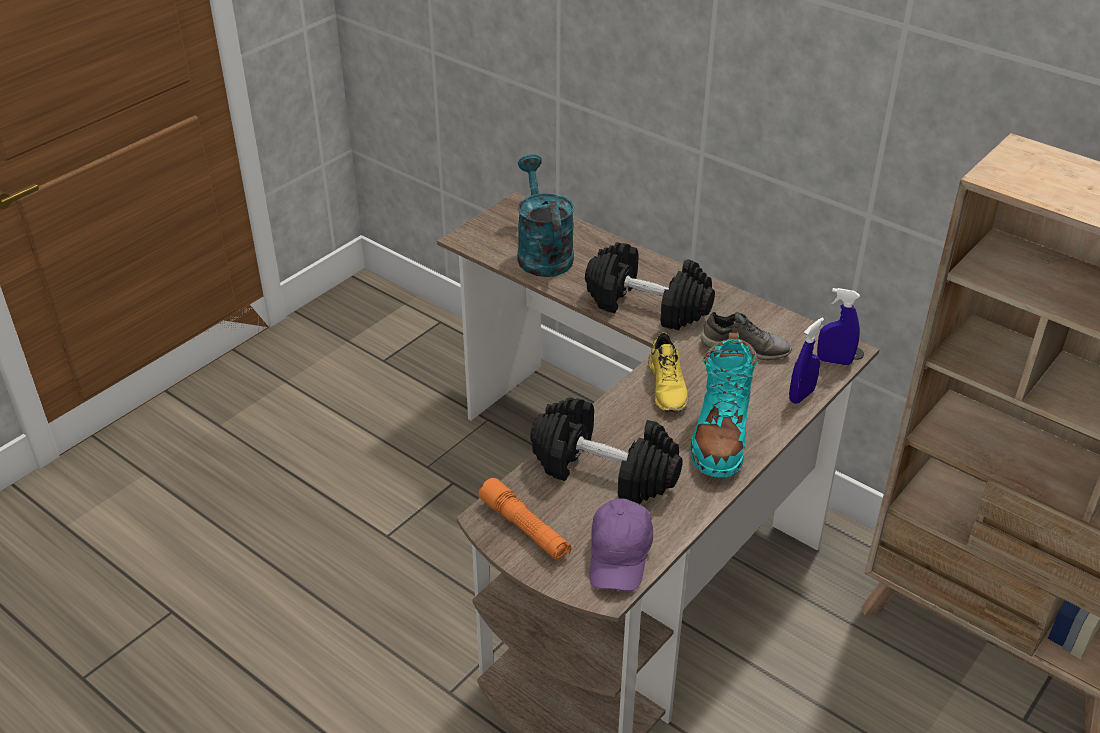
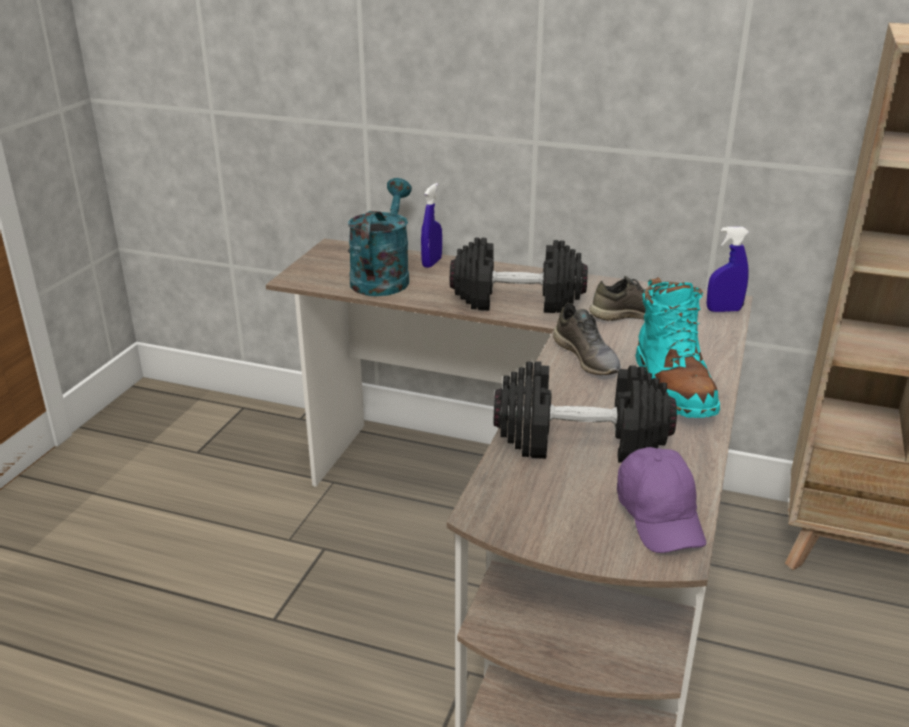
camera: 20 degrees left, 10 degrees down
(525, 528) = (535, 514): orange flashlight -> none
(542, 253) = (382, 277): turquoise watering can -> turquoise watering can turned 45 degrees clockwise
(668, 386) = (587, 357): yellow shoe -> grey shoe
(801, 395) = (718, 341): blue spray bottle -> blue spray bottle (432, 263)

